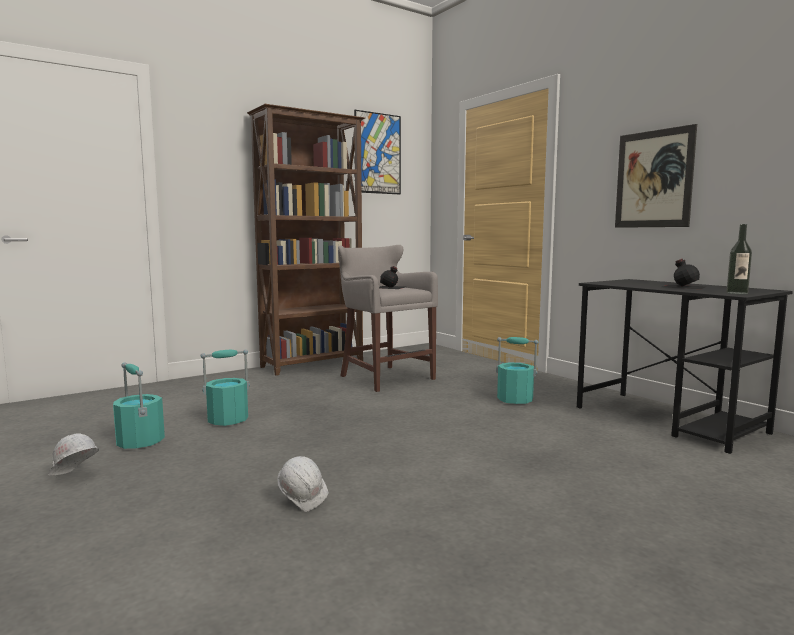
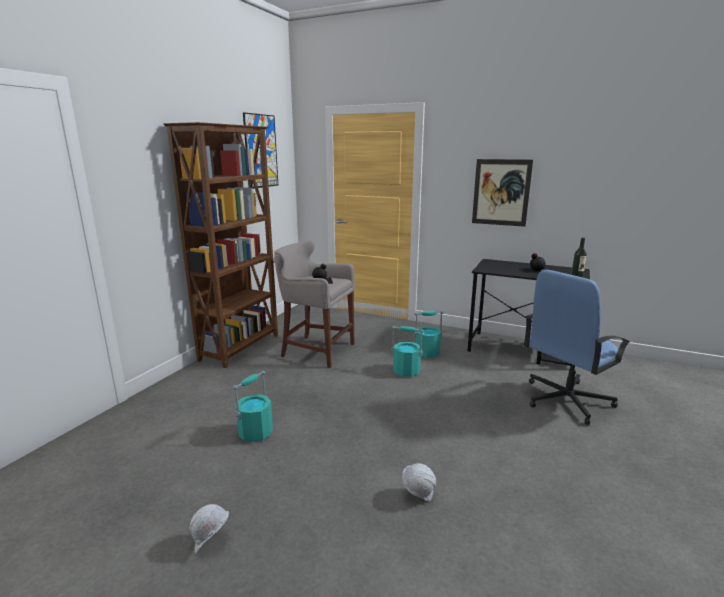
camera: 30 degrees left, 10 degrees up
(139, 442) = (212, 482): turquoise bucket -> turquoise bucket (406, 371)
(661, 478) = (565, 400): none -> blue office chair

